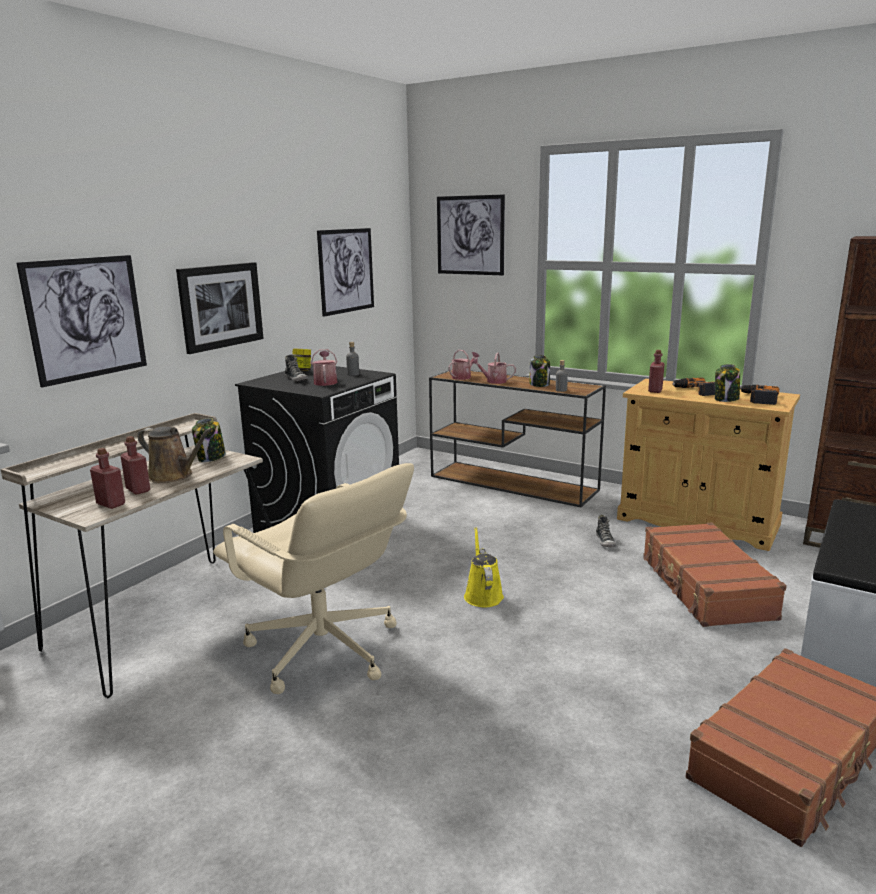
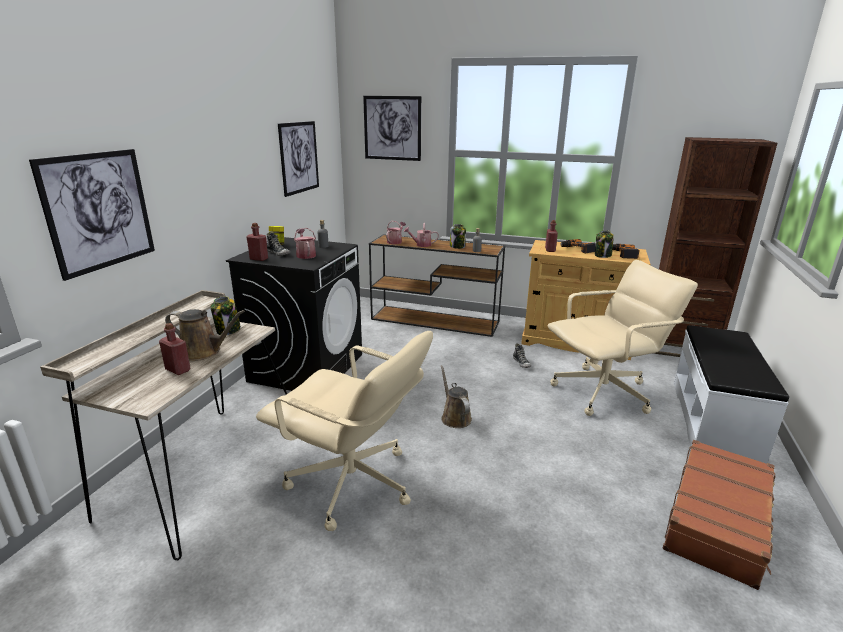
camera: 15 degrees left, 5 degrees up
(111, 504) = (159, 388): red bottle -> red bottle (259, 259)
(220, 306) = (210, 192): picture -> none
(482, 595) = (454, 417): yellow watering can -> brown watering can
(705, 587) = (604, 393): brown suitcase -> beige office chair

